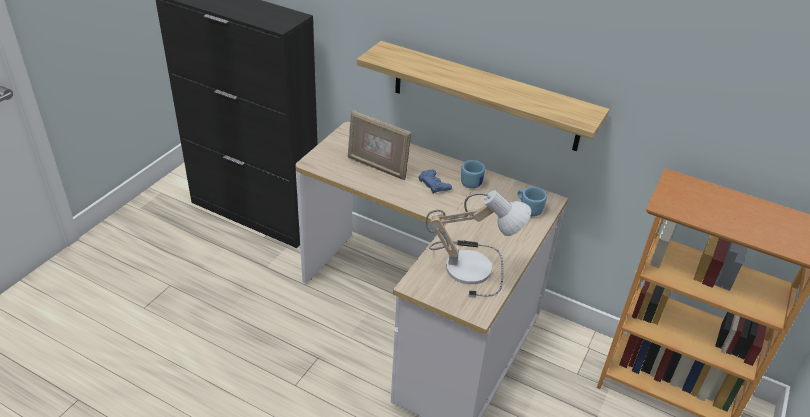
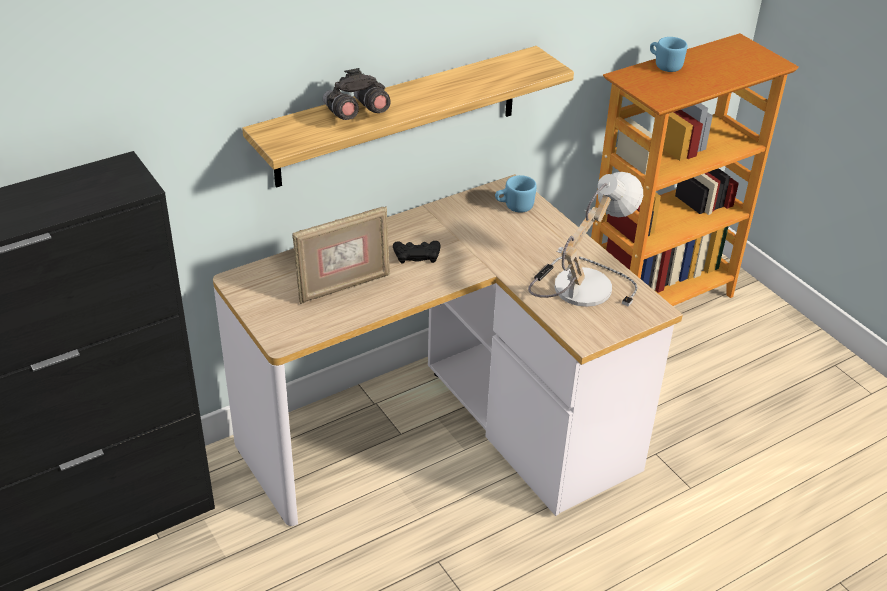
camera: 60 degrees left, 0 degrees up
(433, 68) = (355, 114): none -> grey binoculars
(434, 184) = (416, 255): blue game controller -> black game controller
(472, 181) = (434, 225): blue mug -> blue mug (664, 65)

